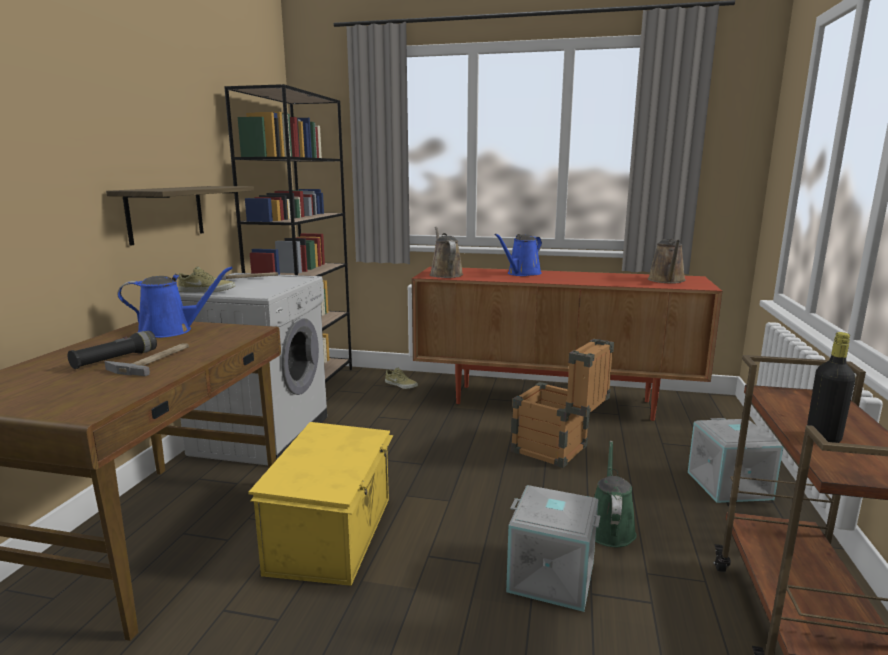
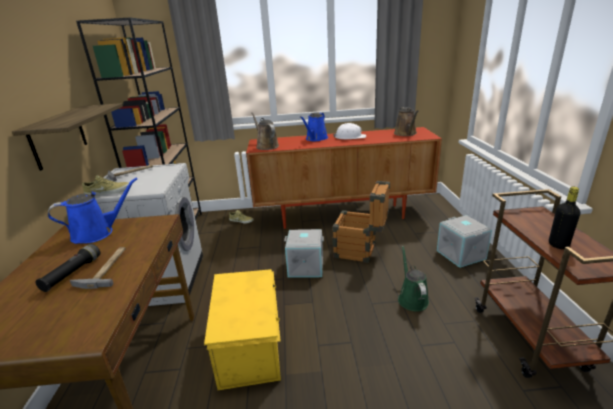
camera: 15 degrees left, 10 degrees up
(552, 575) = (395, 339): grey storage box -> grey storage box (306, 266)
(574, 276) = (350, 137): none -> white hard hat

